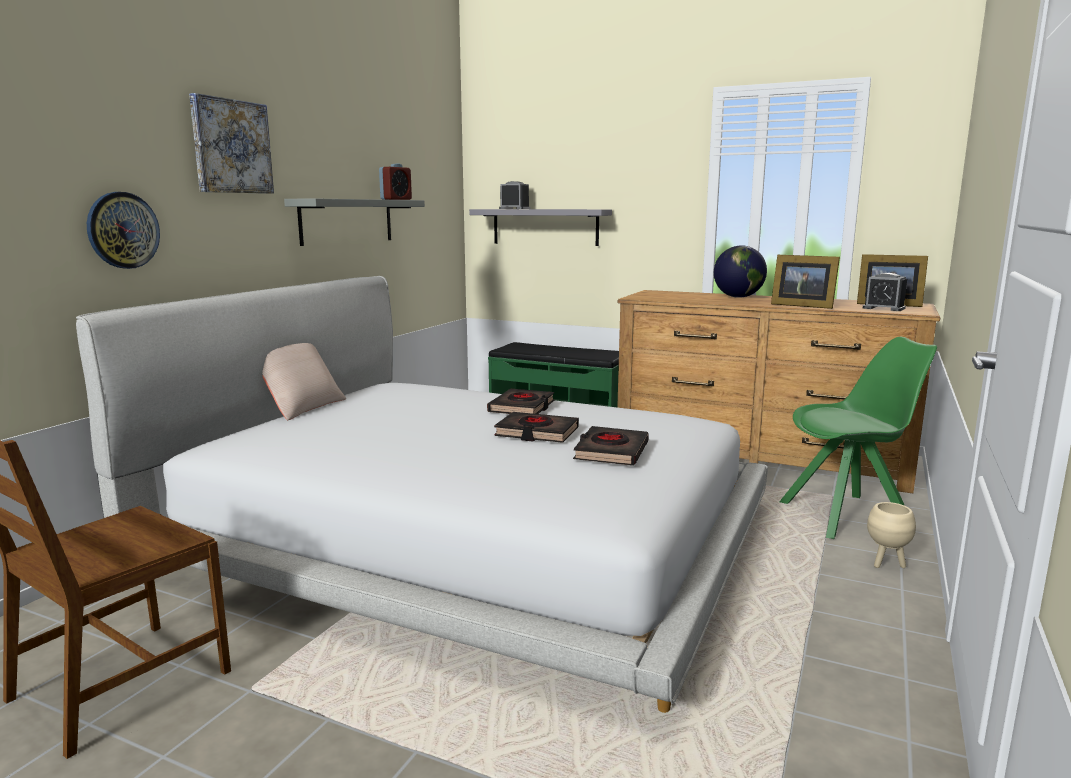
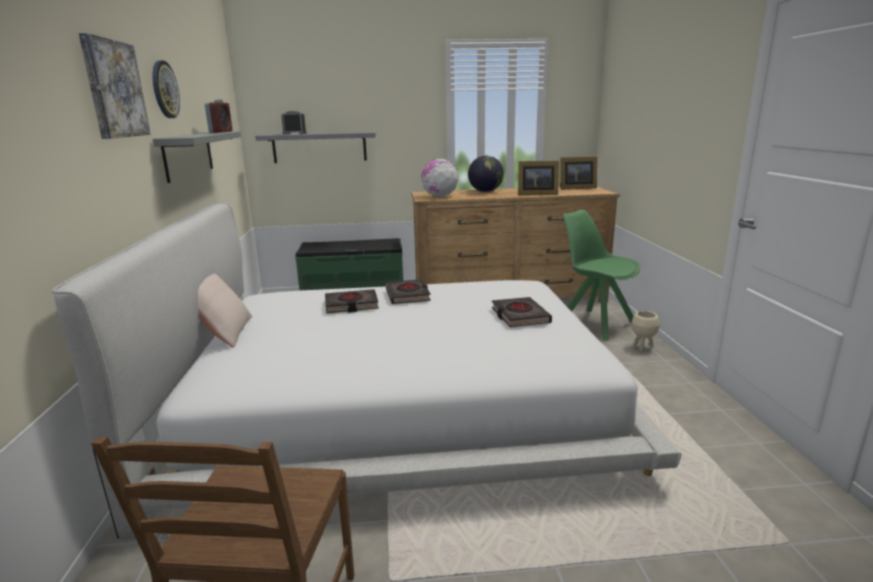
camera: 30 degrees left, 5 degrees up
(122, 230) = (57, 188): wall clock -> wall clock (164, 89)
(536, 433) = (452, 313): black book -> black book (351, 305)
(661, 297) = (439, 196): none -> globe
(848, 516) = (594, 323): green chair -> green chair turned 90 degrees counterclockwise
(883, 308) = (581, 191): alarm clock -> none

